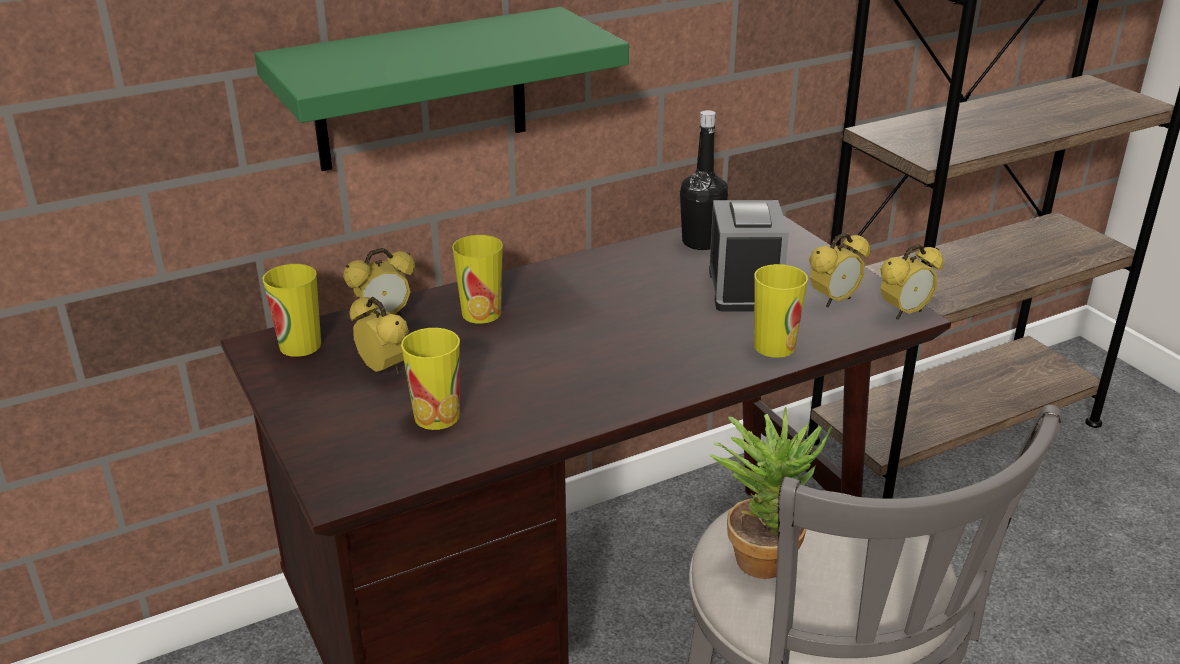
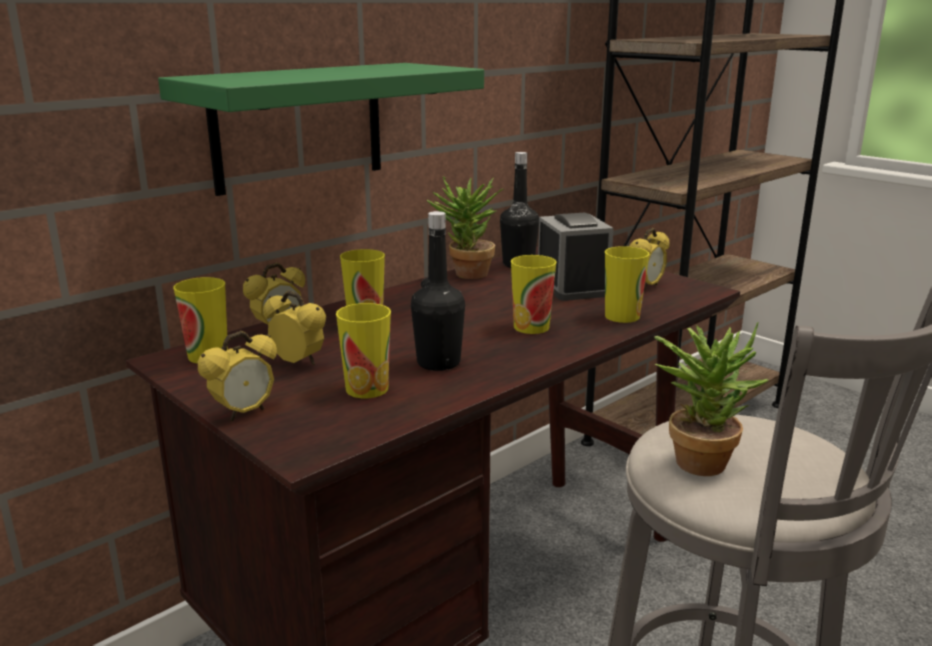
camera: 15 degrees left, 10 degrees down
(528, 390) = (438, 363): none -> black bottle
(629, 254) = (466, 275): none -> potted plant
(658, 349) = (531, 327): none -> cup
(904, 313) = (703, 289): alarm clock -> alarm clock (244, 413)

